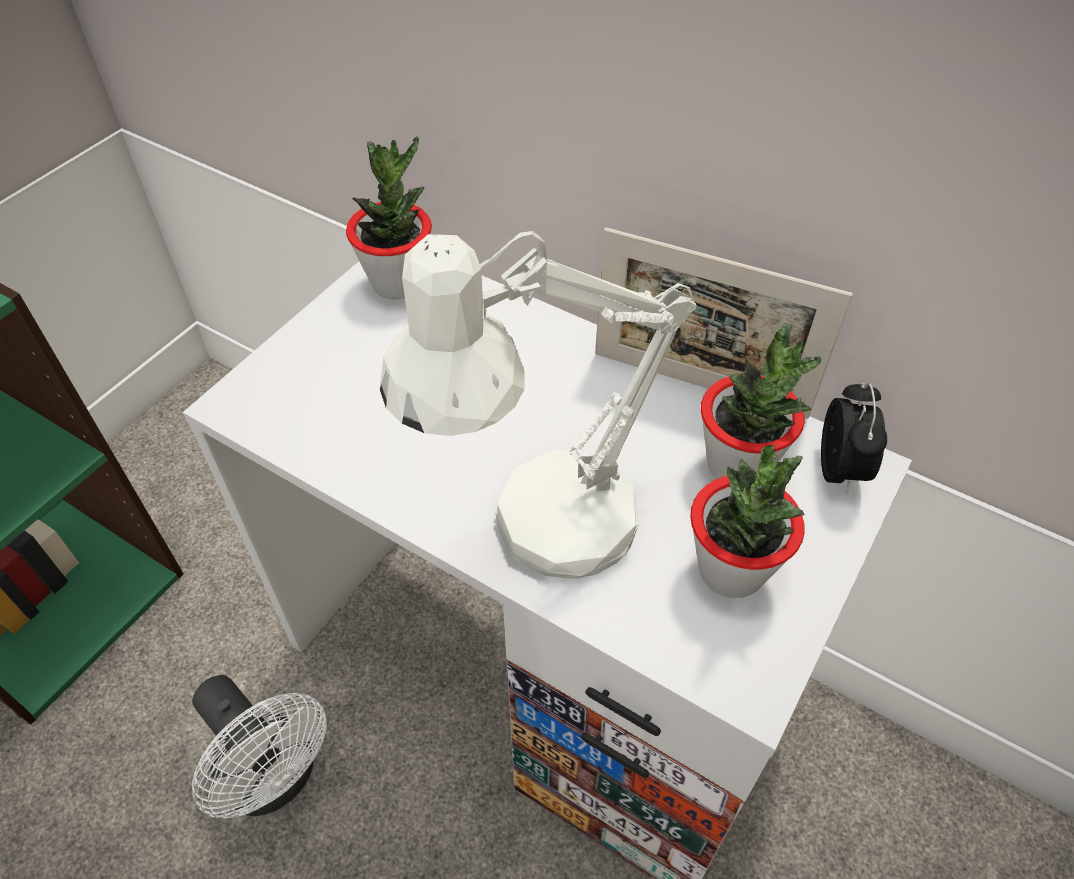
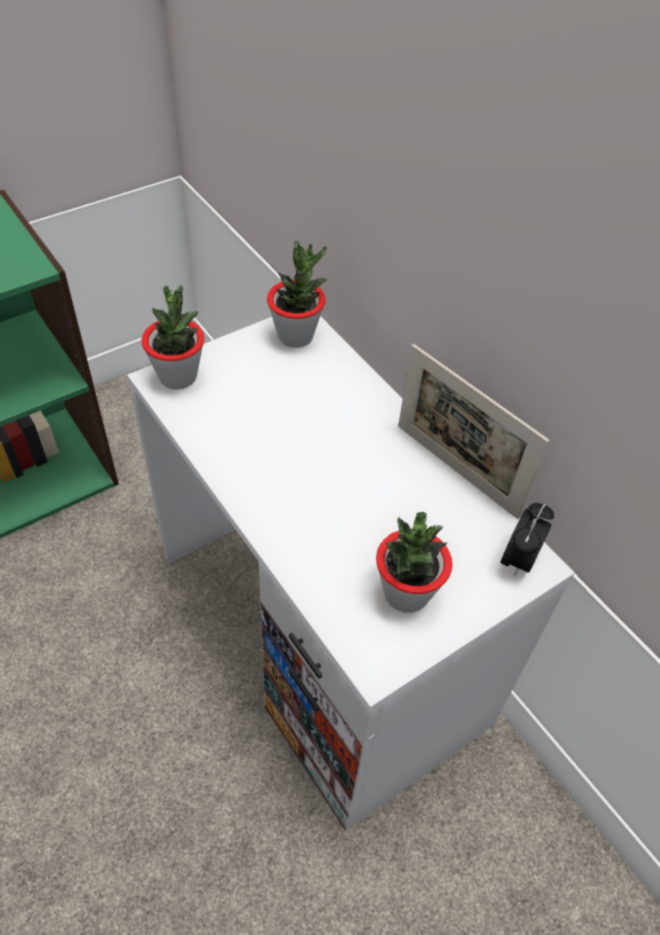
camera: 20 degrees right, 0 degrees up
(275, 779) = (119, 636): white fan -> none
(539, 532) = (299, 524): white table lamp -> none
(738, 465) = (450, 531): potted plant -> potted plant (178, 377)

